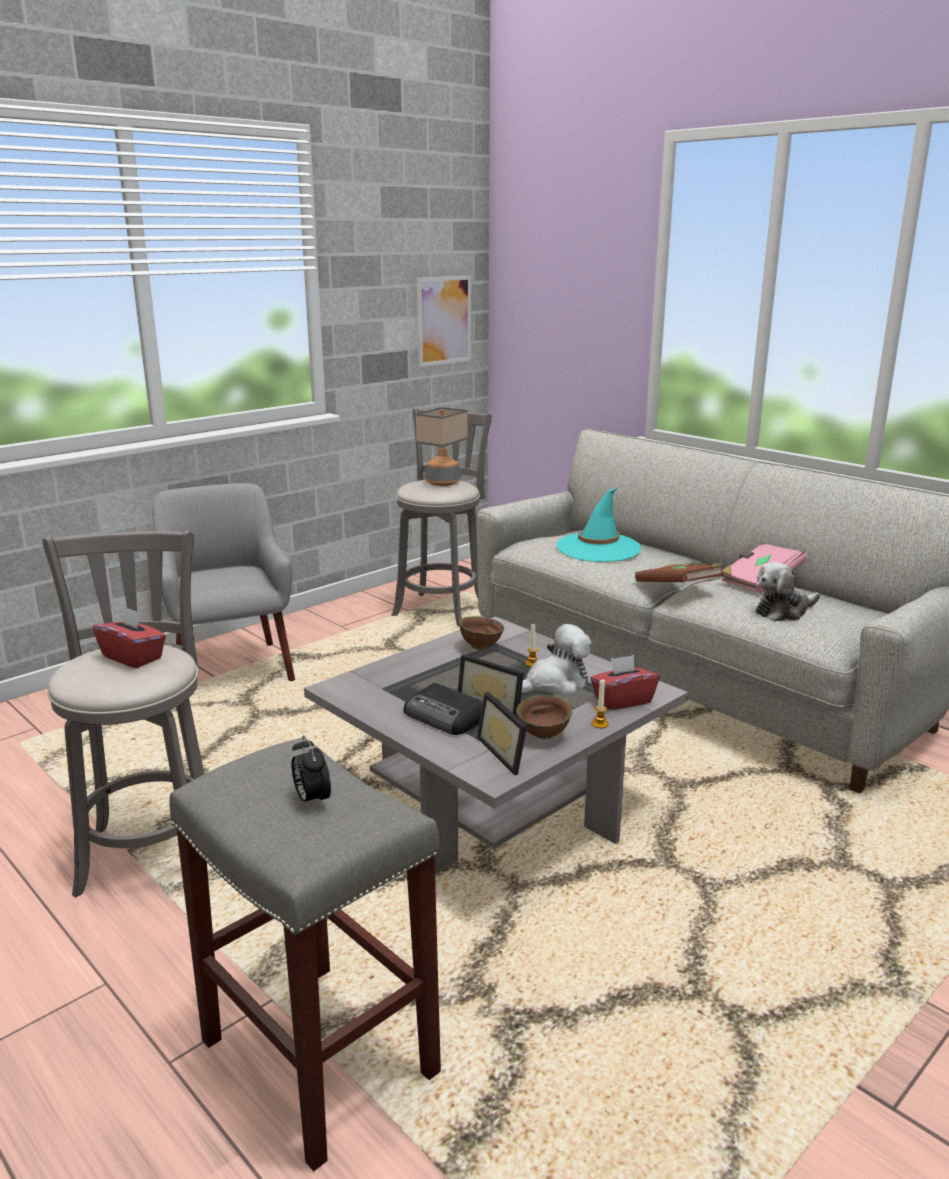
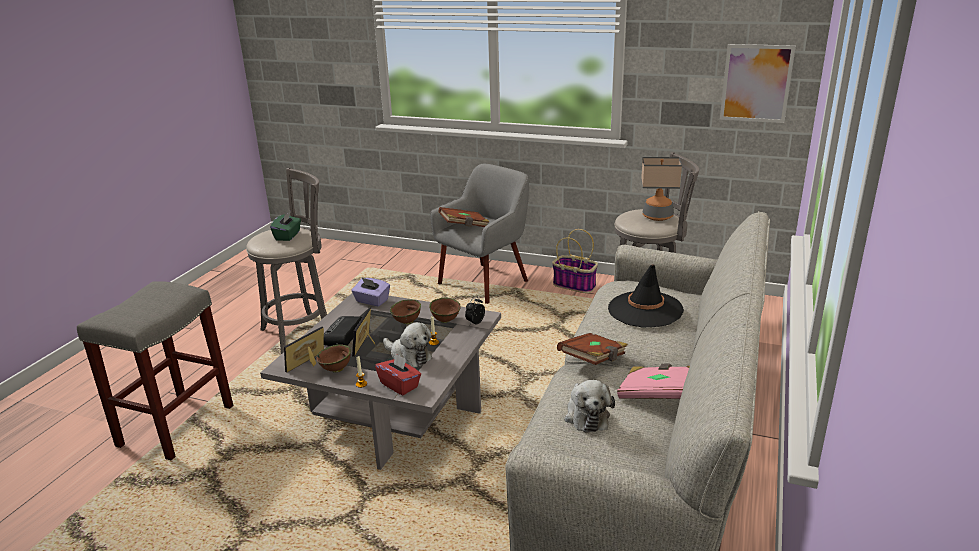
camera: 65 degrees right, 5 degrees up
(133, 657) = (288, 236): red tissue box -> green tissue box
(211, 585) = (464, 226): none -> brown book
(312, 799) = (143, 306): alarm clock -> alarm clock (475, 322)
(327, 622) = (575, 285): none -> basket
(360, 681) = (372, 301): none -> purple tissue box
(457, 669) = (407, 322): none -> brown bowl
(598, 548) = (645, 309): turquoise hat -> black hat
(783, 611) = (586, 415): plush toy -> plush toy turned 135 degrees counterclockwise

